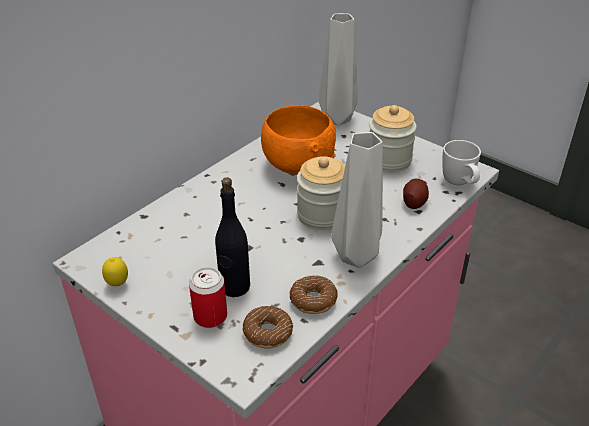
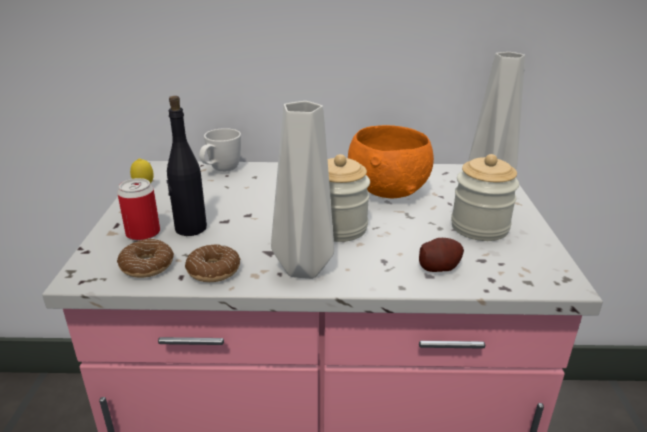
camera: 50 degrees right, 10 degrees down
(460, 184) = (522, 283): white mug -> white mug (220, 171)

